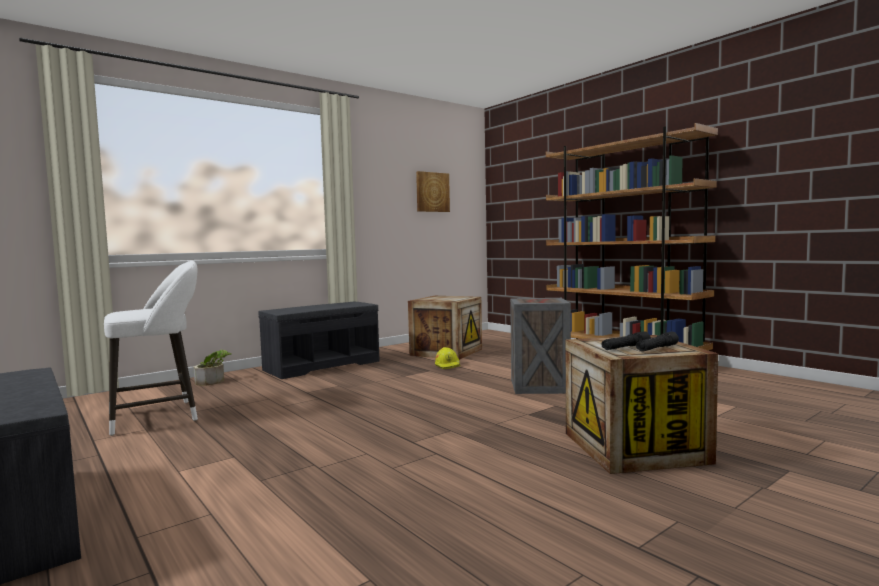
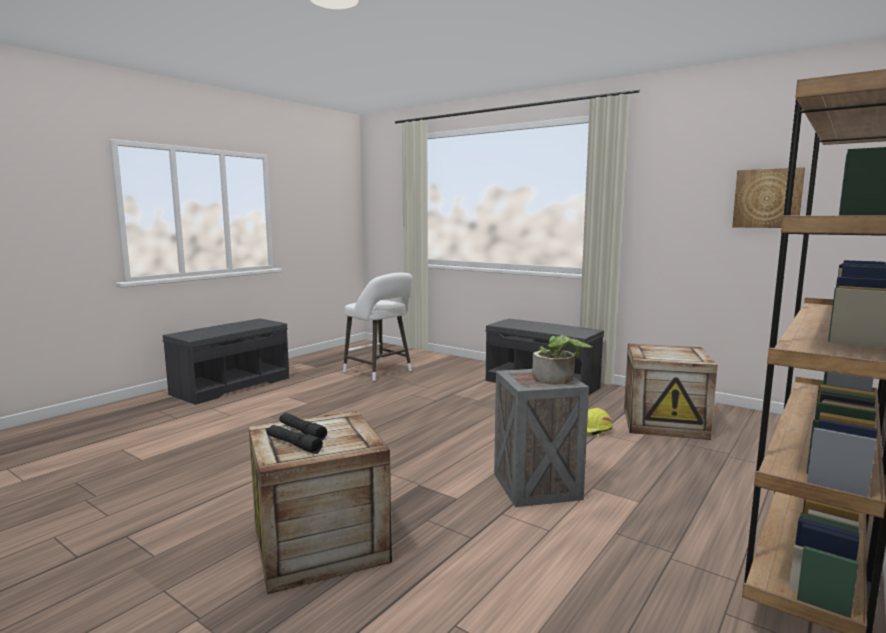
camera: 75 degrees right, 5 degrees up
(213, 381) = (467, 365): potted plant -> potted plant (558, 379)

